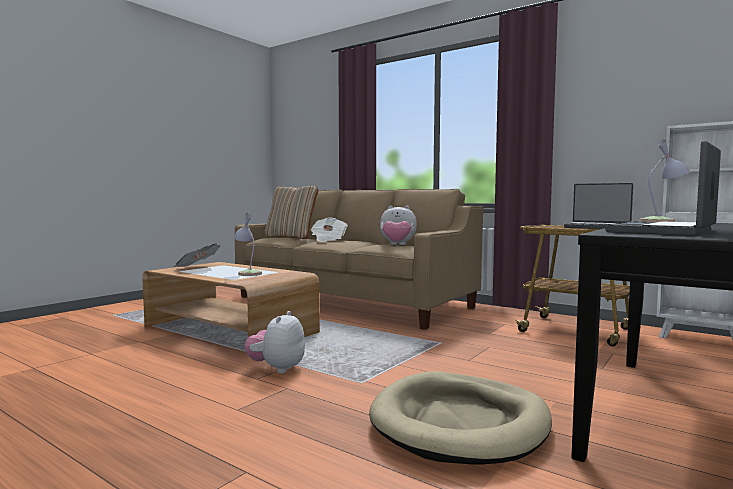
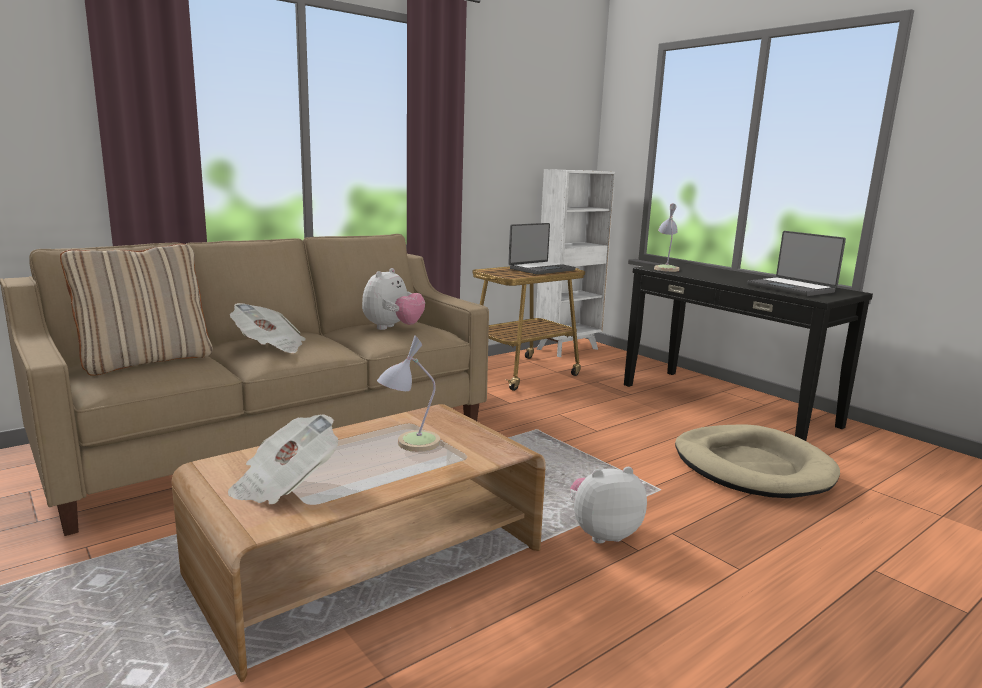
camera: 75 degrees left, 10 degrees up
(277, 369) = (602, 533): plush toy -> plush toy turned 135 degrees clockwise

